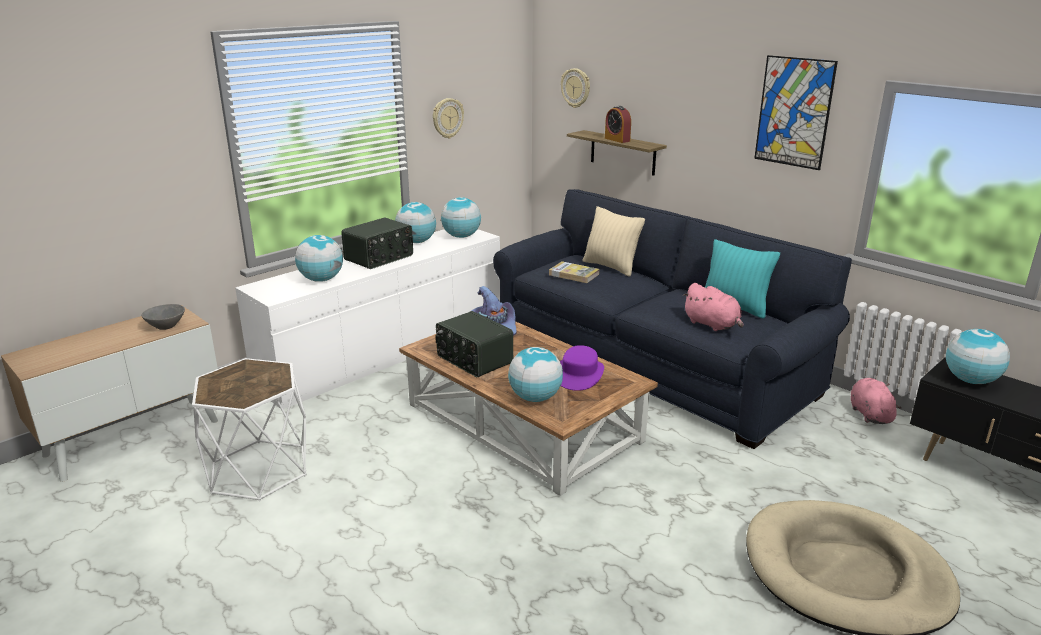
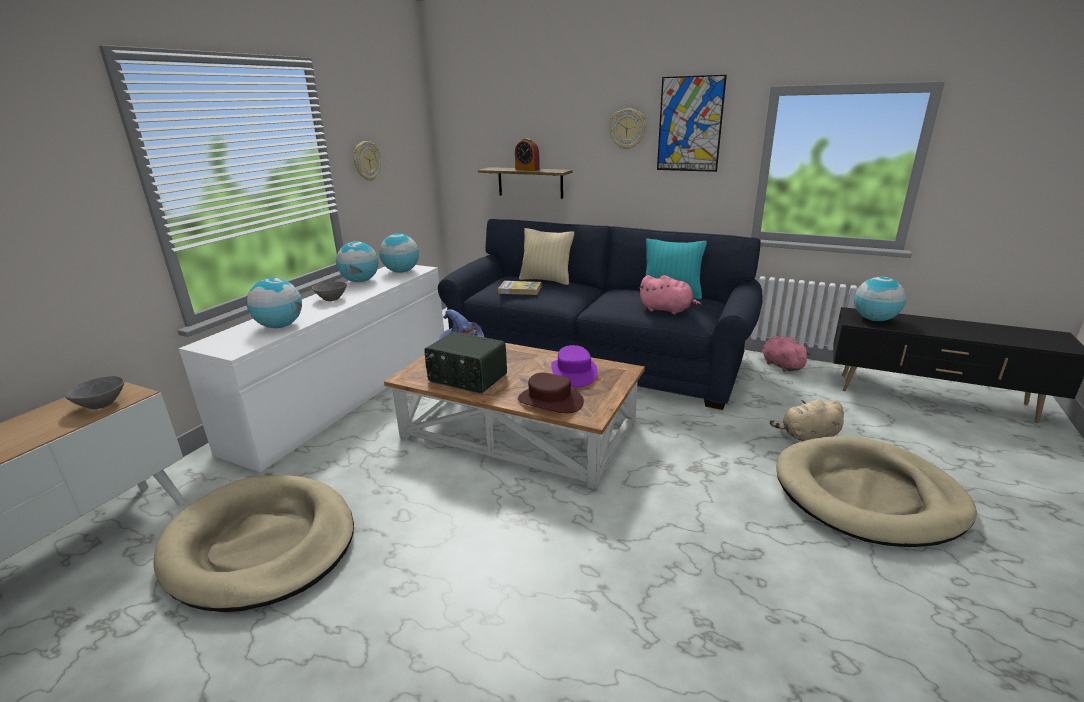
camera: 20 degrees left, 0 degrees up
(258, 470) = (261, 545): white side table -> beige dog bed
(379, 258) = (331, 299): radio -> grey bowl
(535, 398) = (550, 401): globe -> brown hat
(576, 88) = (477, 129): wall clock -> wall clock (627, 129)
(830, 499) = (808, 436): none -> beige plush toy

